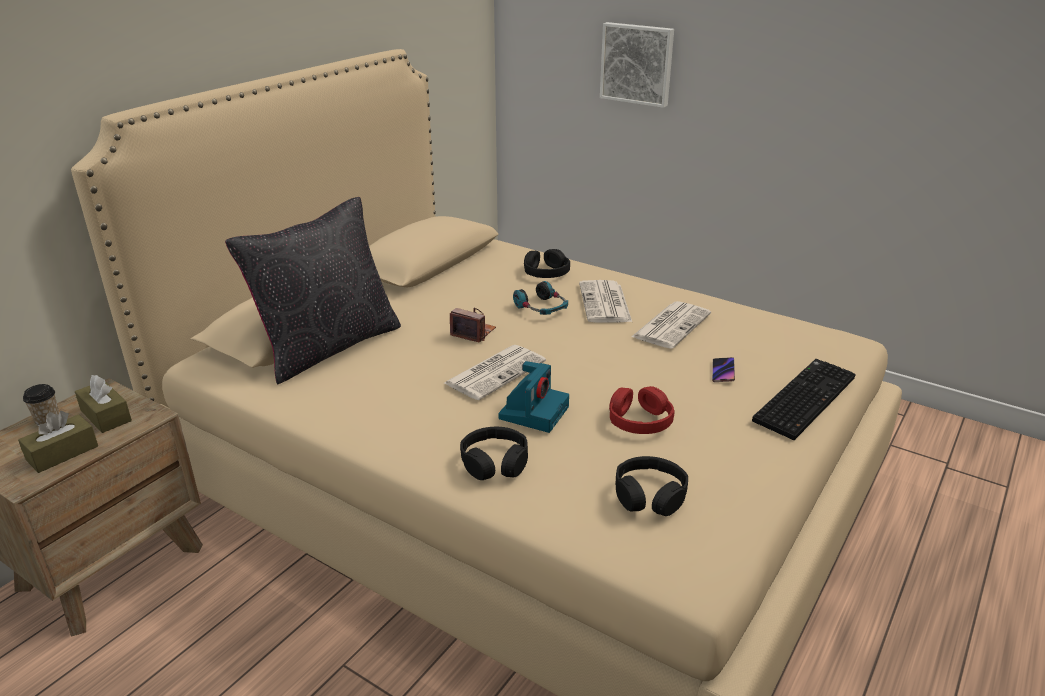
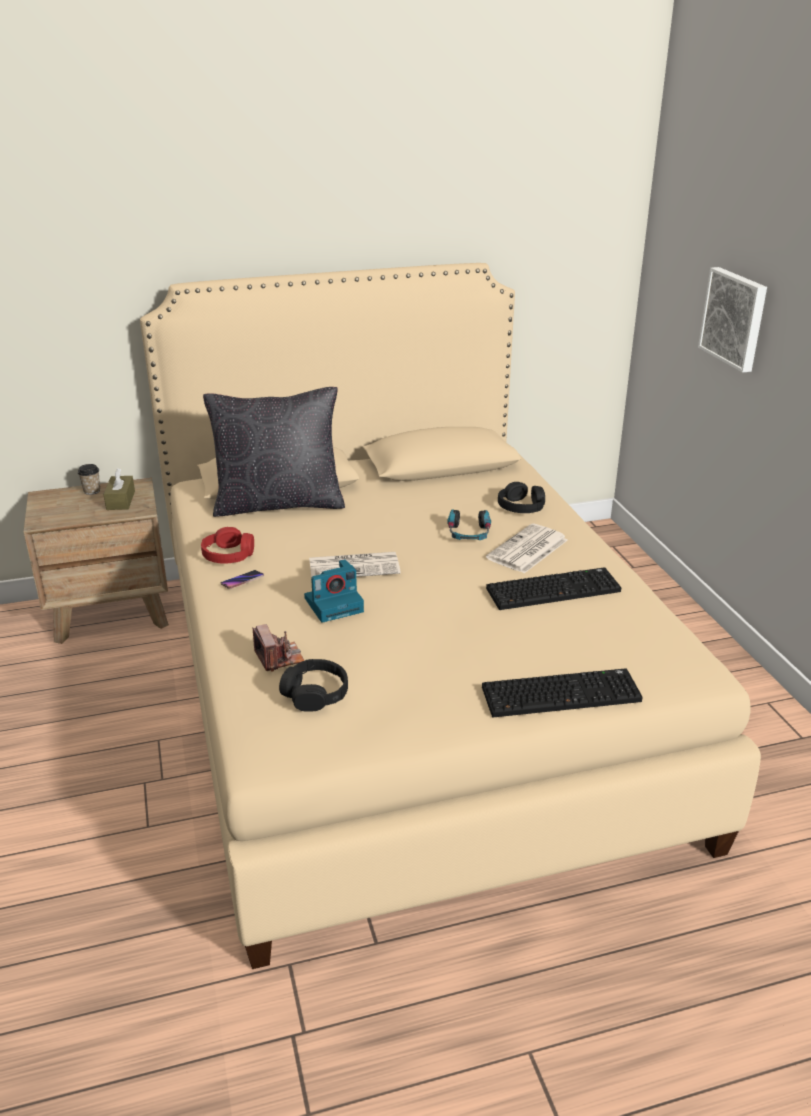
camera: 40 degrees right, 0 degrees up
(62, 453) = (75, 513): brown tissue box -> none
(473, 333) = (386, 532): camera -> camera (279, 658)
(495, 462) = (259, 624): black headphones -> none
(639, 420) = (394, 644): red headphones -> red headphones (228, 555)
(671, 325) = (553, 589): newspaper -> keyboard
(723, 372) = (530, 643): phone -> phone (242, 581)

